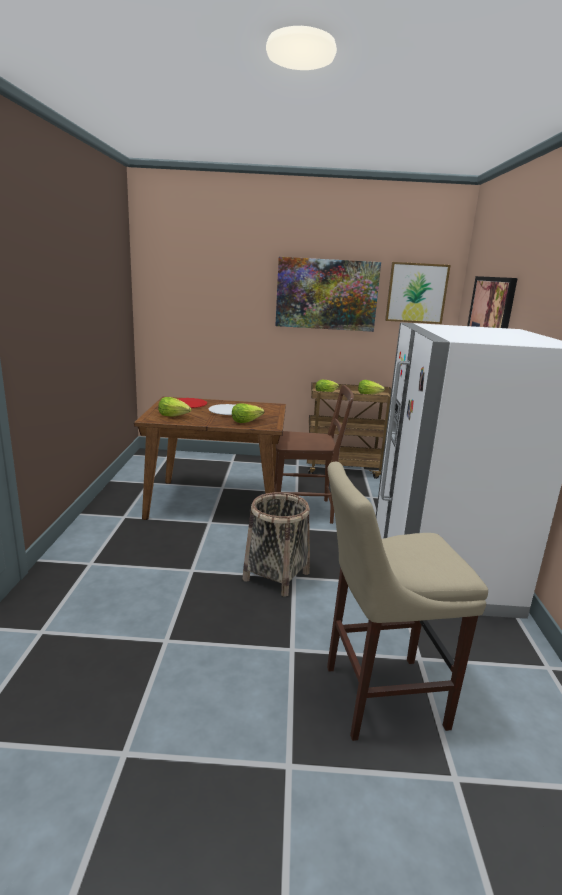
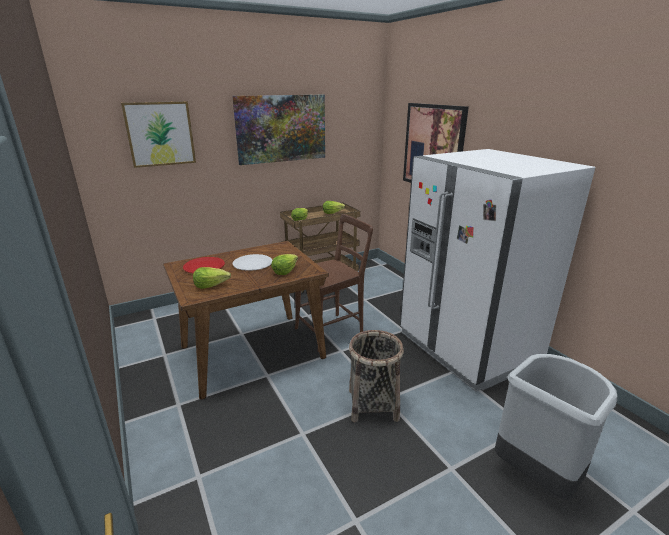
camera: 30 degrees left, 5 degrees up
(378, 696) = (537, 474): beige stool -> grey trash can
(416, 293) = (353, 119): picture -> picture (160, 134)

